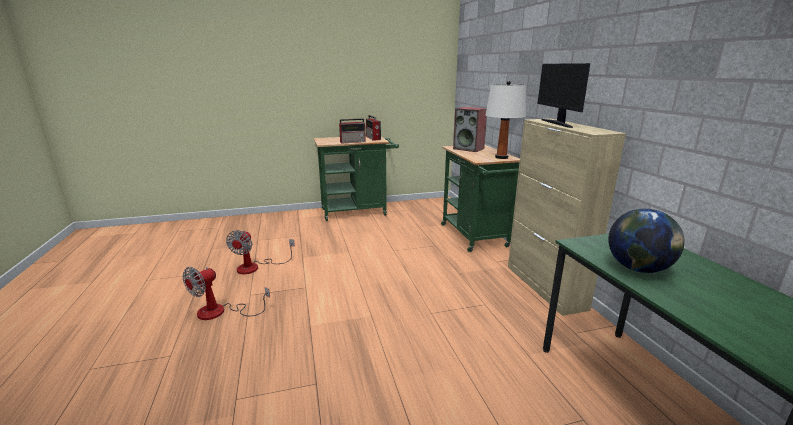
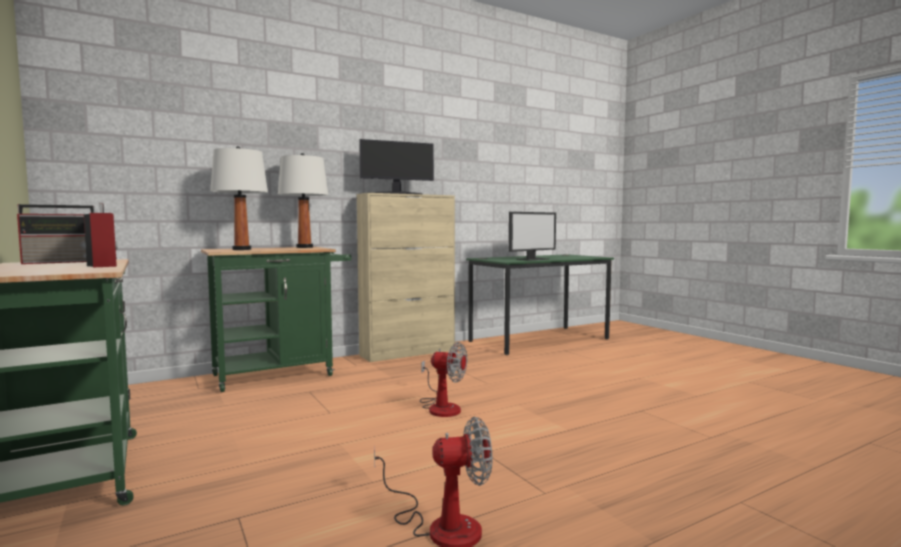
camera: 105 degrees left, 15 degrees down
(220, 312) = (616, 502): fan -> fan (441, 407)
(469, 149) = (241, 249): speaker -> white table lamp
(638, 268) = (532, 259): globe -> monitor

